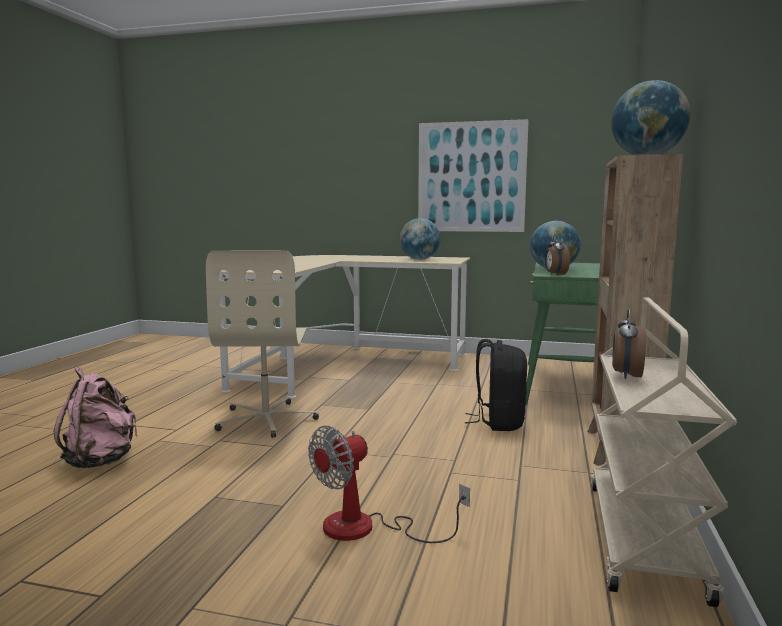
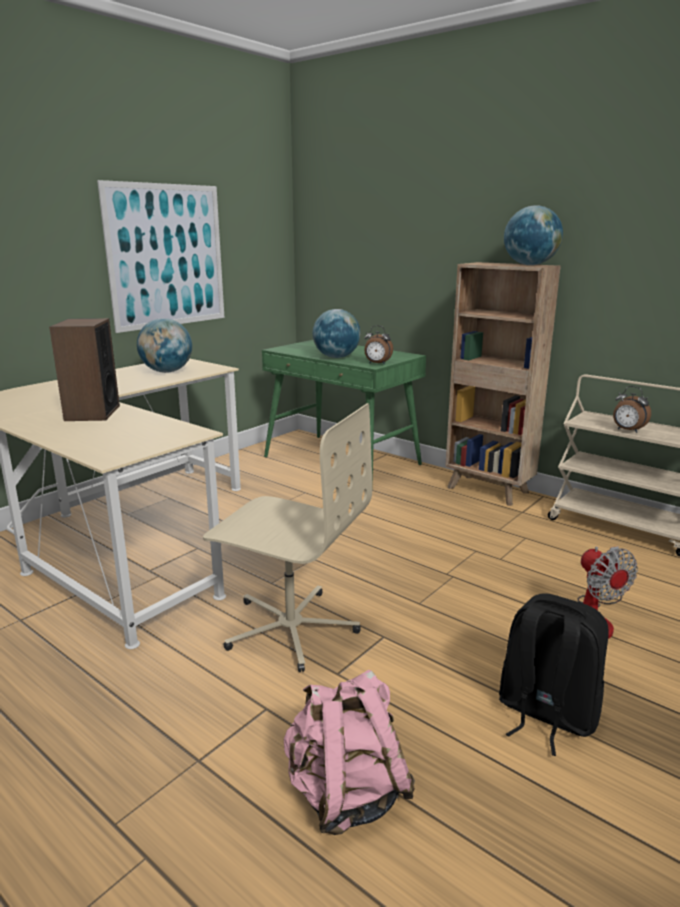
camera: 65 degrees left, 10 degrees up
(305, 262) = (92, 413): none -> speaker
(498, 422) = (404, 511): black backpack -> black backpack (545, 714)

